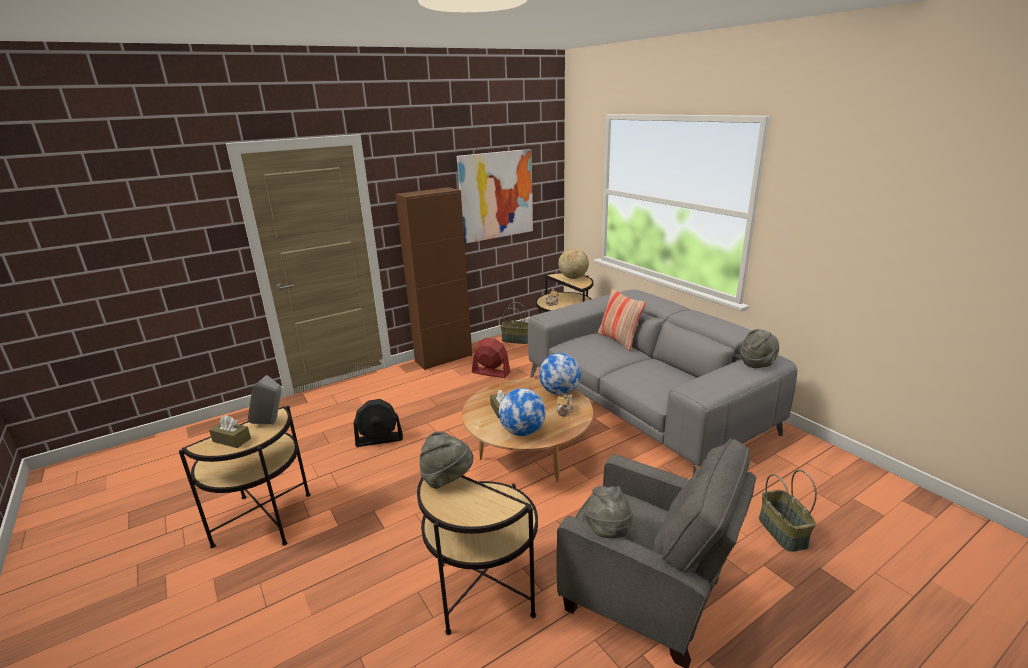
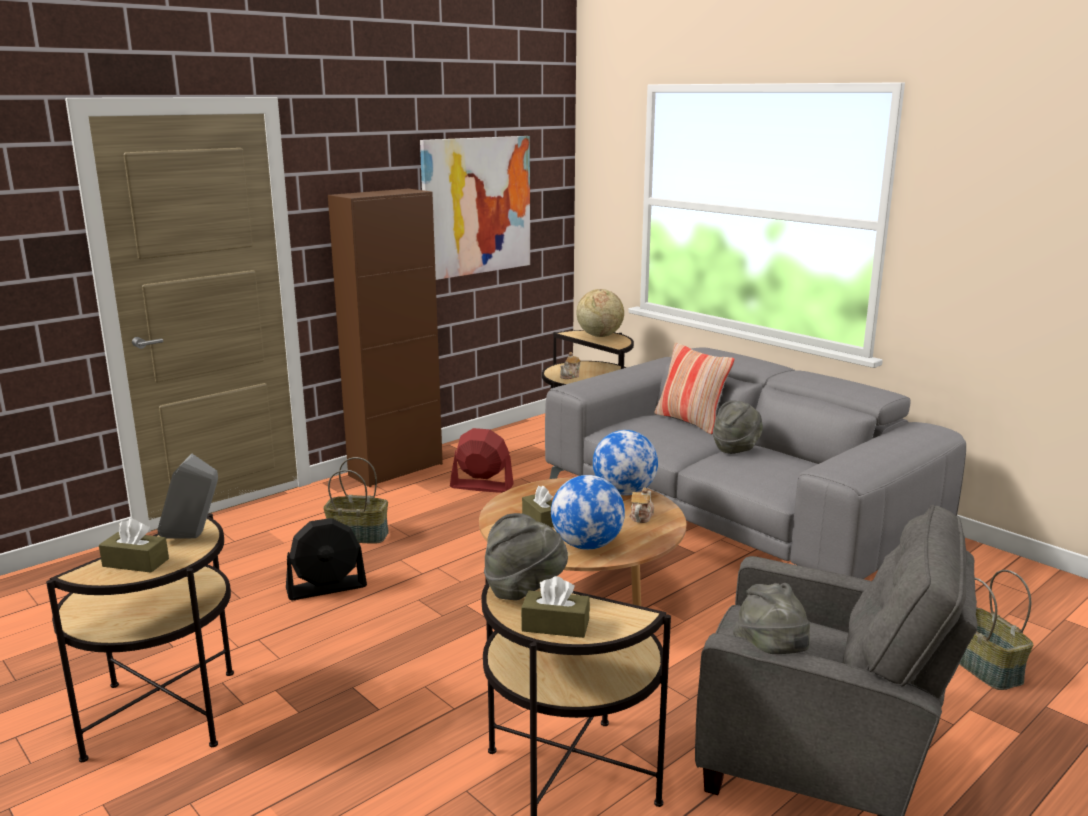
camera: 10 degrees left, 5 degrees down
(455, 509) = (555, 625): none -> brown tissue box
(516, 340) = (508, 440): basket -> basket (359, 535)
(757, 363) = (912, 435): grey hat -> grey hat (736, 448)

